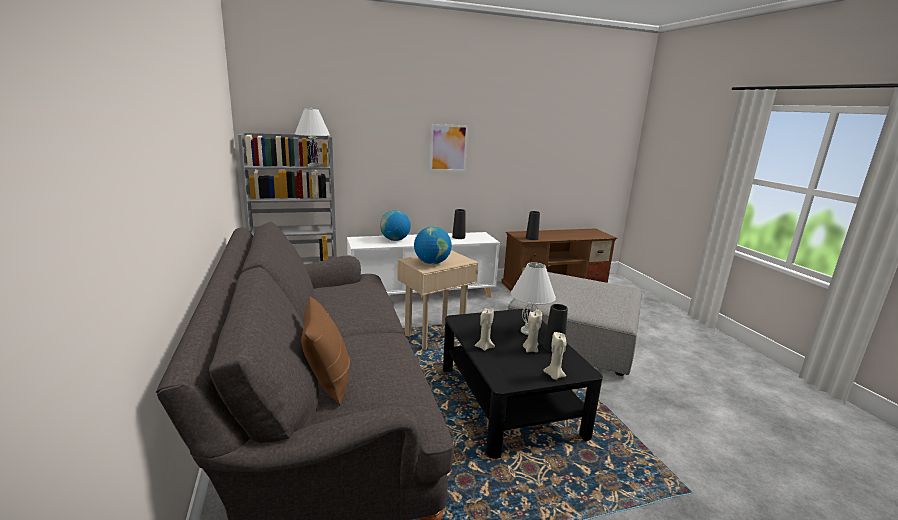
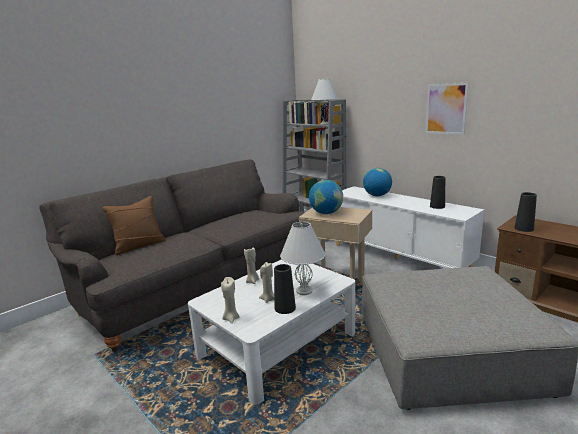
camera: 65 degrees right, 0 degrees up
(509, 400) = (277, 344): black coffee table -> white coffee table

